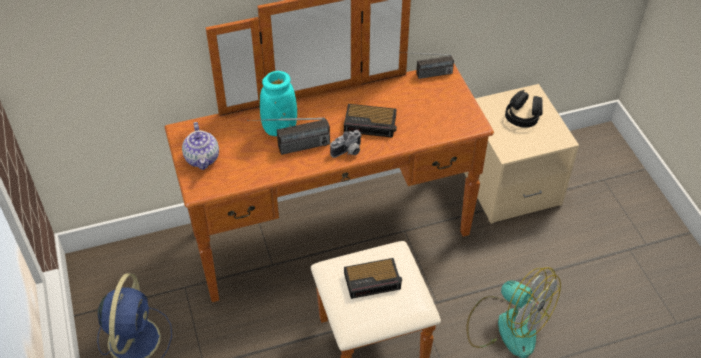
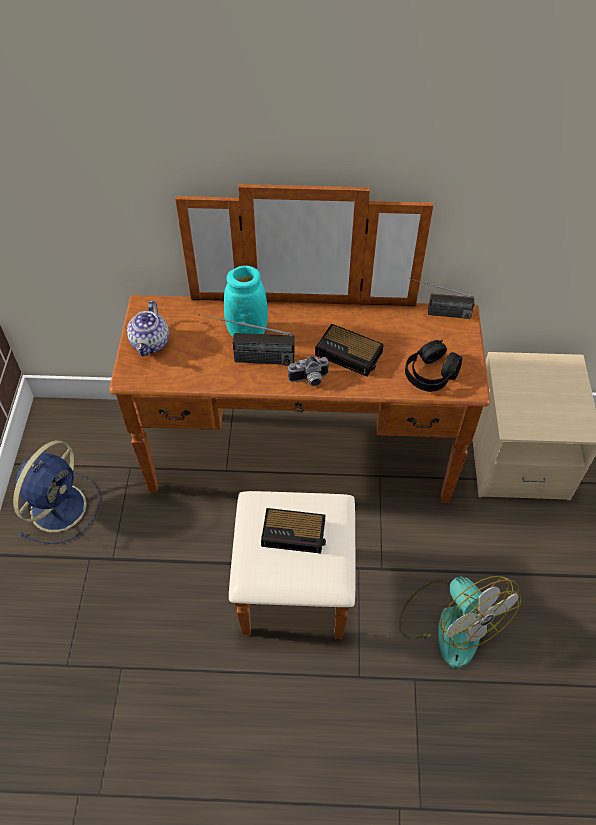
camera: 20 degrees right, 5 degrees up
(523, 116) = (548, 388): black headphones -> black headphones (431, 374)

